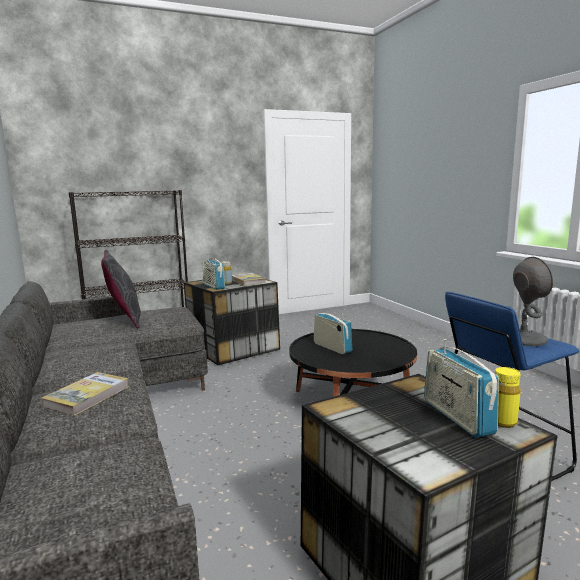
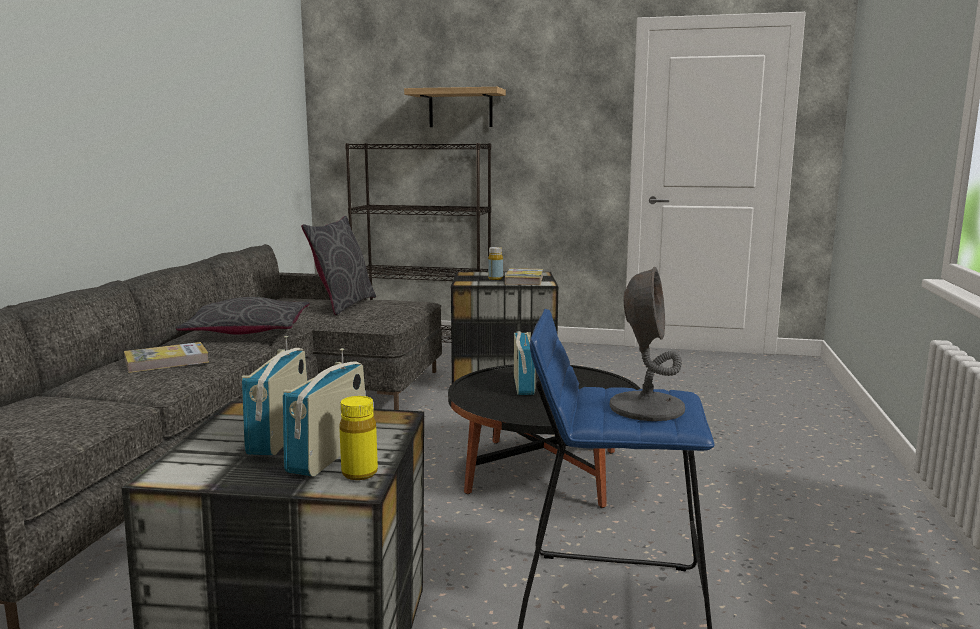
camera: 35 degrees right, 0 degrees up
(98, 355) = (248, 331): none -> grey pillow
(149, 165) = (460, 108): none -> shelf
(214, 286) = (469, 280): radio -> radio (280, 435)

